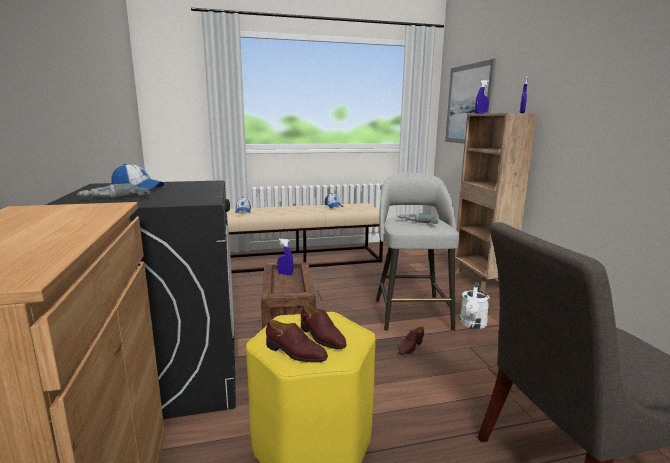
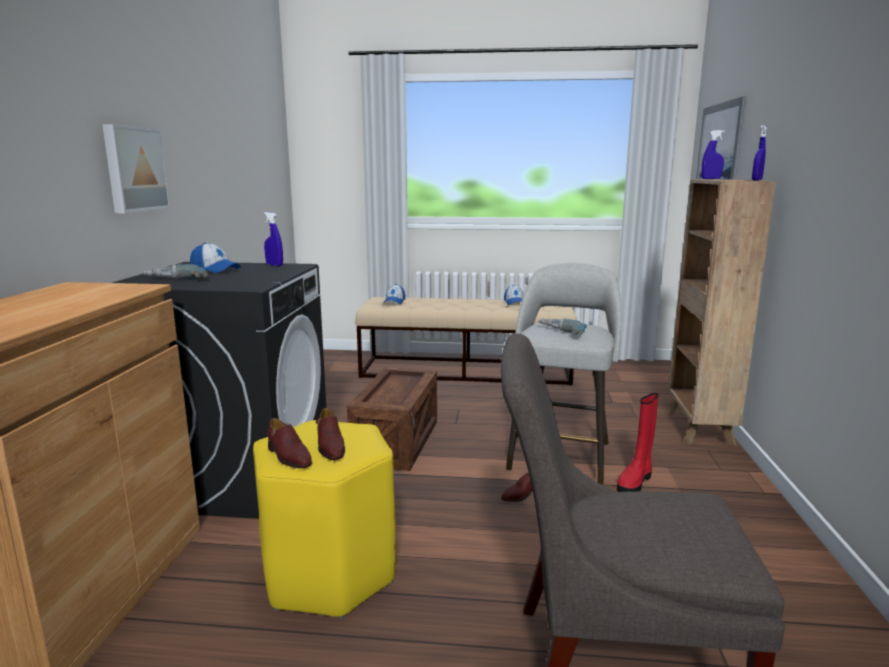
camera: 20 degrees right, 0 degrees up
(46, 91) = (134, 169): none -> picture
(285, 274) = (399, 382): blue spray bottle -> blue spray bottle (274, 265)
(472, 324) = (635, 482): white watering can -> red boot

